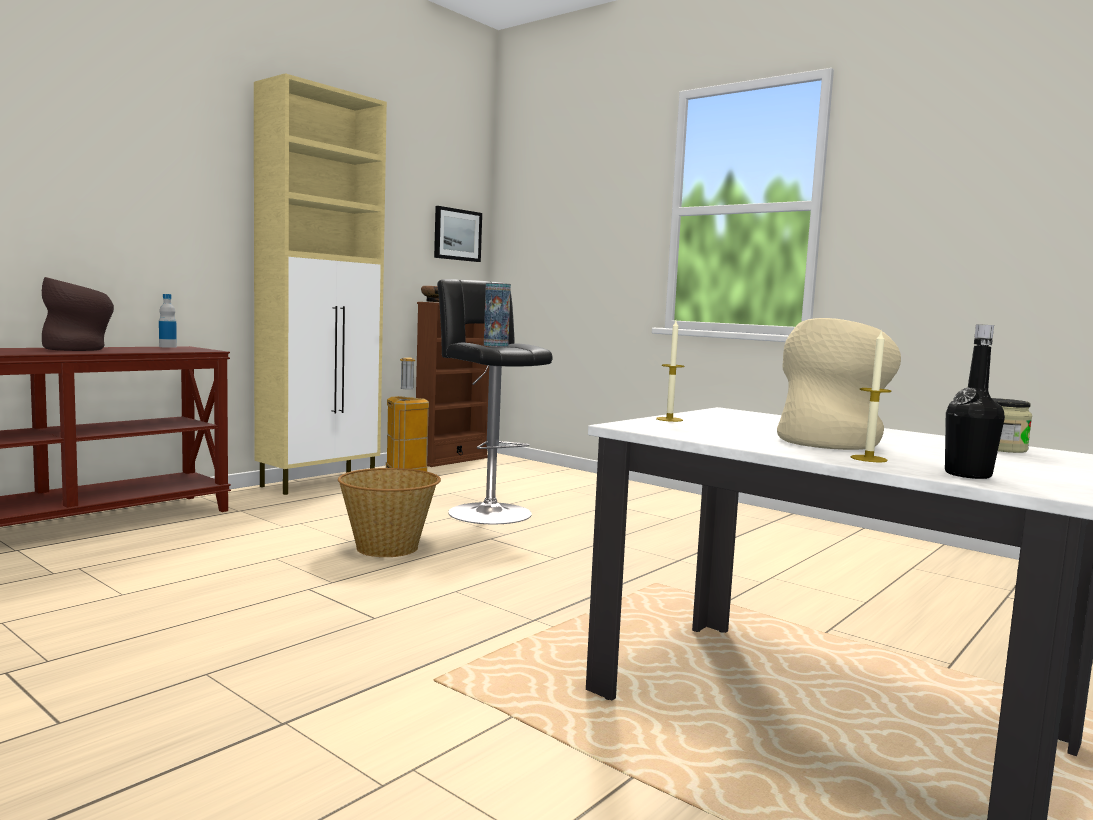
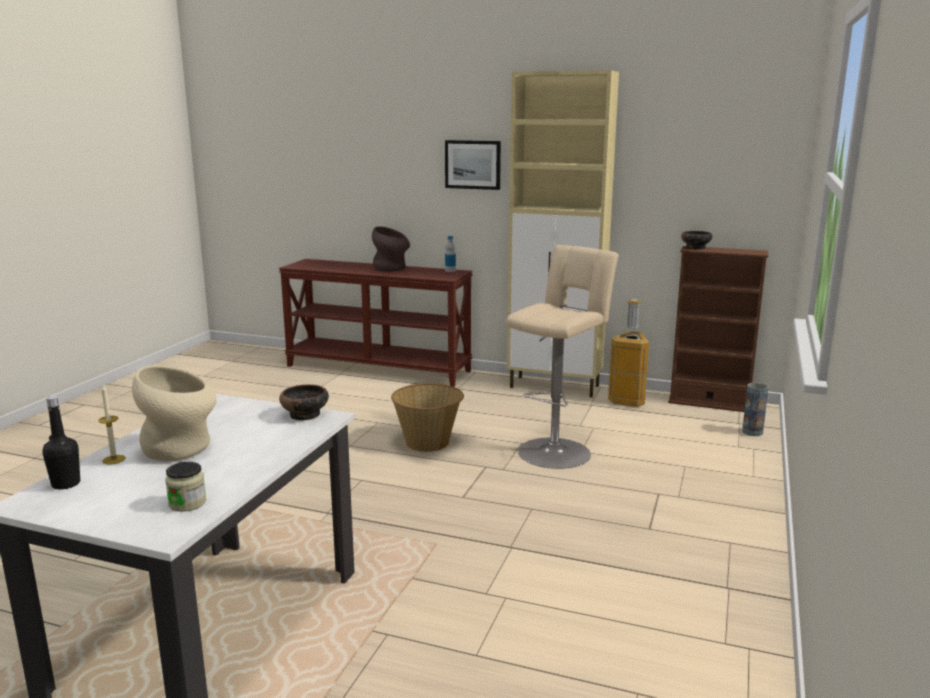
camera: 70 degrees right, 10 degrees up
(457, 234) = (751, 176): picture -> picture (473, 164)
(486, 511) = (557, 450): black stool -> beige stool
(495, 346) = (557, 312): vase -> vase (752, 432)
(669, 419) = (252, 406): candle -> none
(718, 413) = (305, 415): none -> bowl

